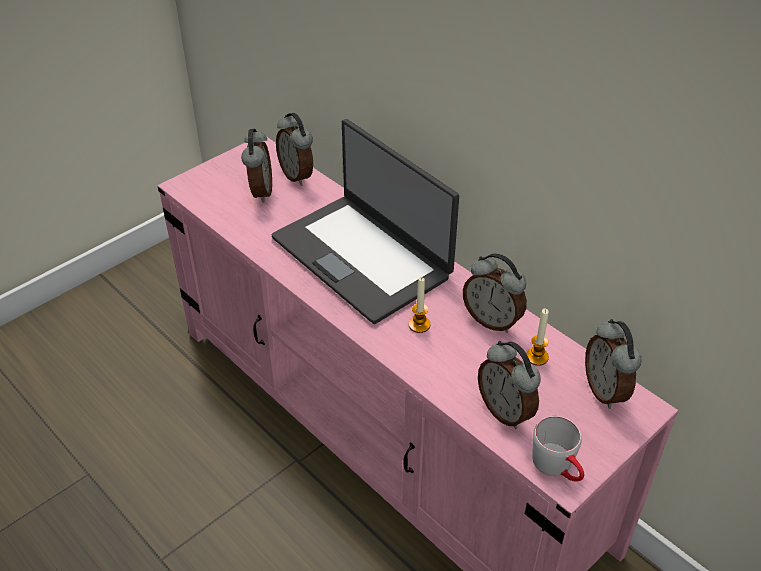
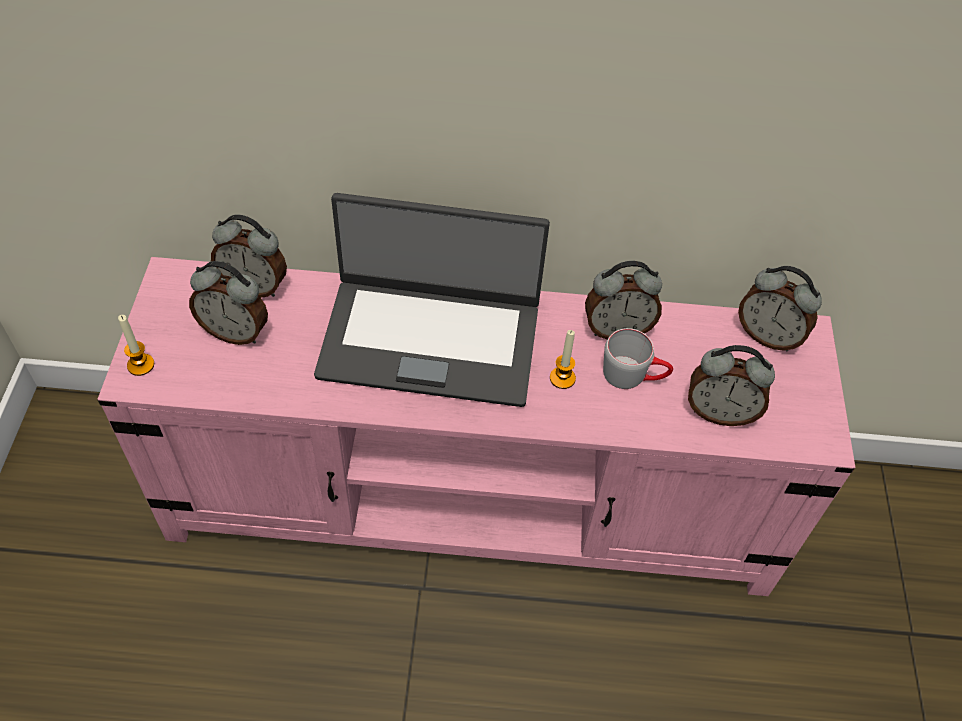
camera: 45 degrees left, 10 degrees up
(260, 192) = (236, 332): alarm clock -> alarm clock turned 150 degrees clockwise
(537, 357) = (688, 341): candle -> candle (141, 365)
(558, 467) = (808, 434): grey mug -> grey mug (633, 376)

